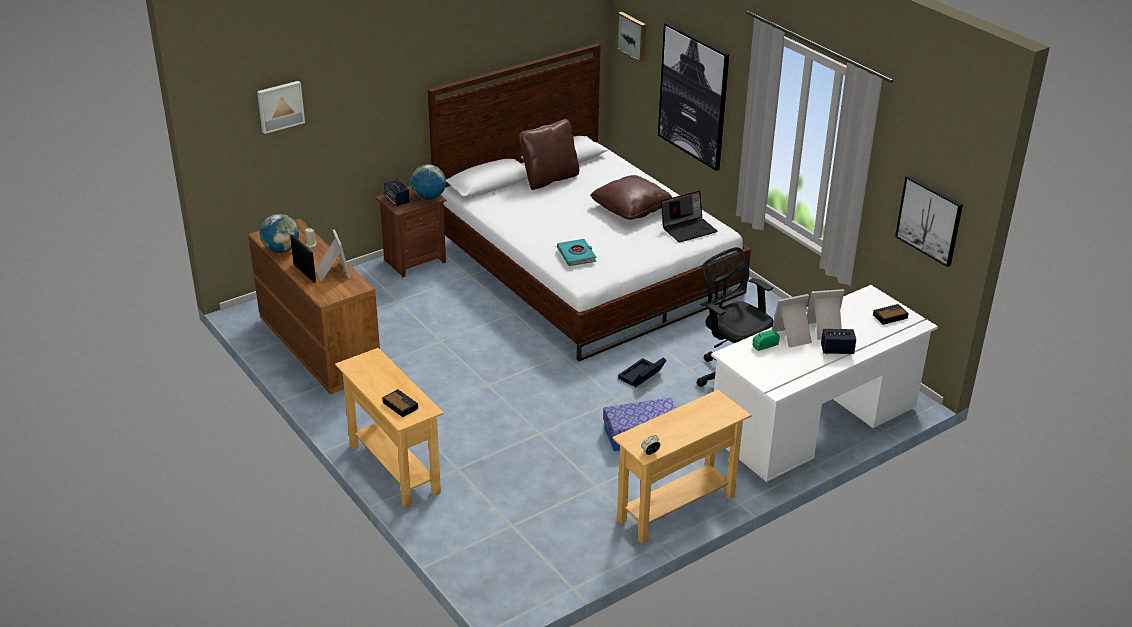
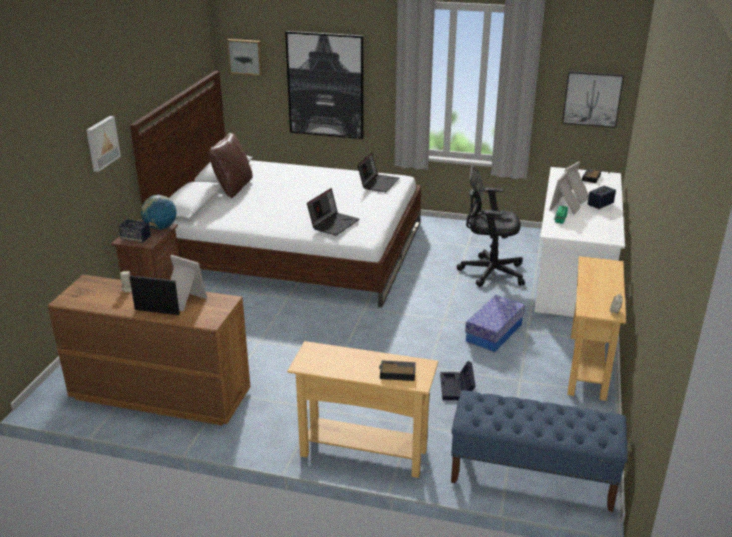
camera: 40 degrees left, 5 degrees down
(280, 106) = (28, 159): picture -> picture (101, 143)
(281, 249) = (103, 303): globe -> none
(485, 558) = (531, 476): none -> blue bench
(576, 255) = (333, 223): turquoise book -> laptop
(631, 208) = (321, 185): brown pillow -> none
(641, 376) = (436, 298): black storage box -> black storage box (457, 388)

